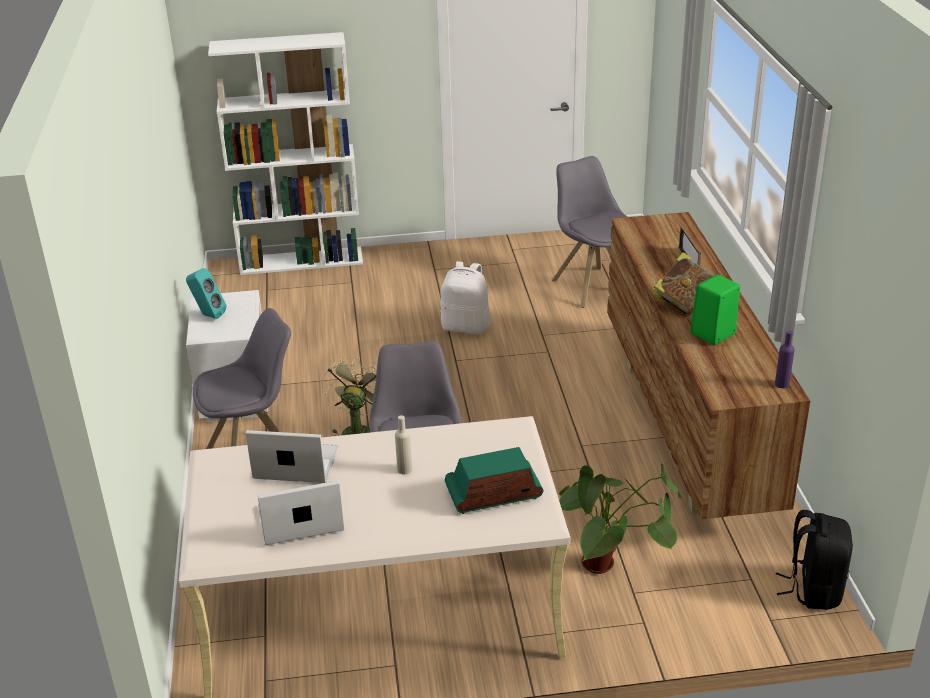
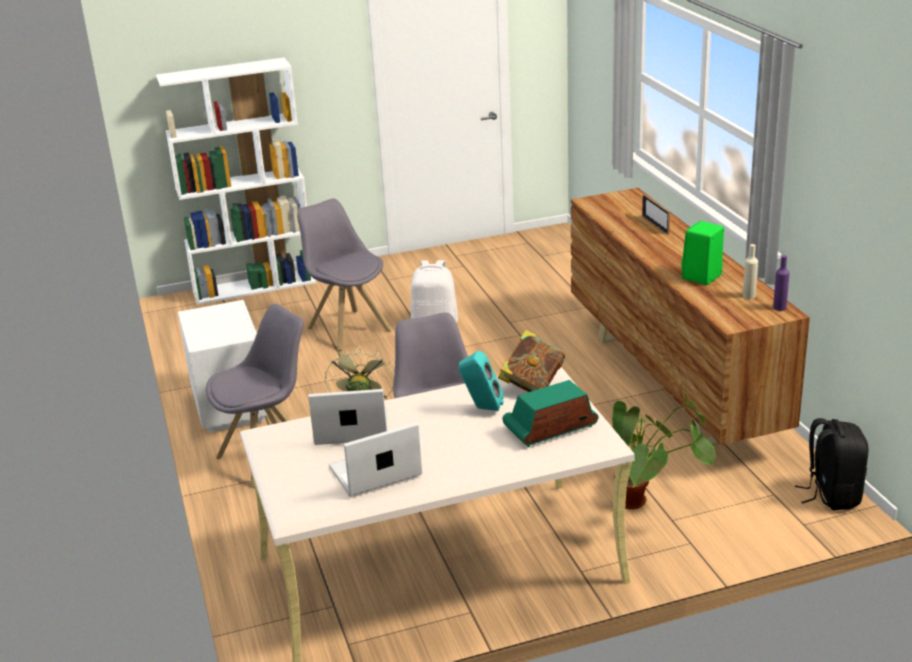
camera: 10 degrees left, 5 degrees down
(208, 315) = (201, 326): turquoise speaker -> turquoise speaker (482, 408)
(404, 469) = (458, 419): beige bottle -> beige bottle (749, 296)
(591, 286) = (541, 277): grey chair -> grey chair (348, 329)
(683, 303) = (664, 257): book -> book (532, 384)

